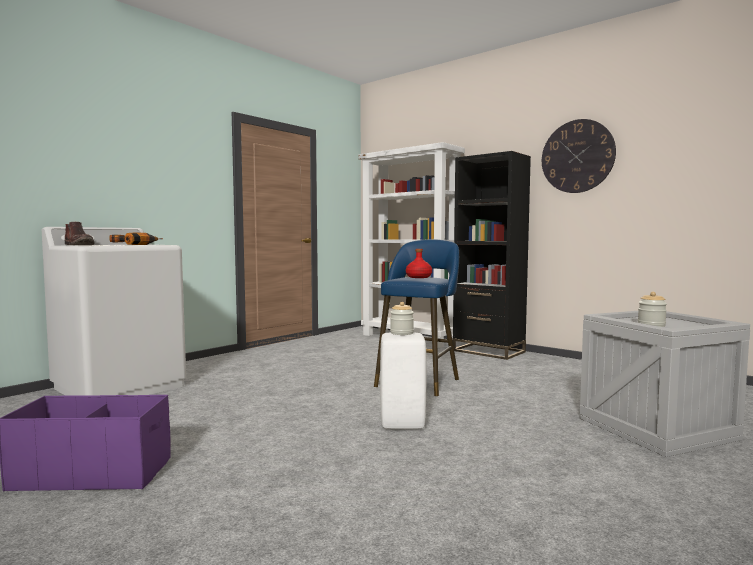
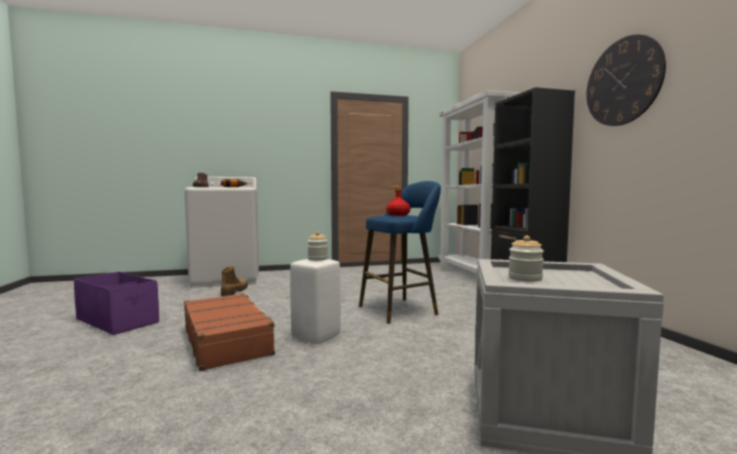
camera: 35 degrees right, 0 degrees up
(179, 401) = (234, 292): none -> boot
(320, 451) = (227, 340): none -> brown suitcase

